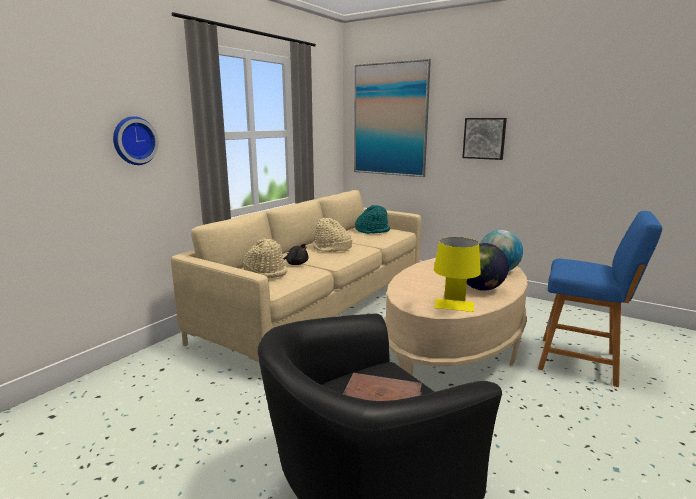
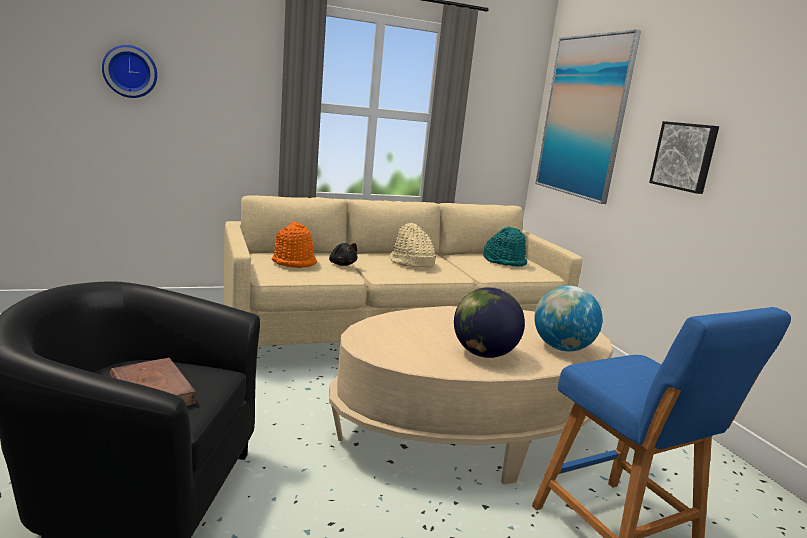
camera: 35 degrees right, 0 degrees up
(134, 140) = (218, 99): wall clock -> wall clock (130, 71)
(266, 273) = (294, 262): beige hat -> orange hat
(454, 308) = (396, 356): yellow table lamp -> none

